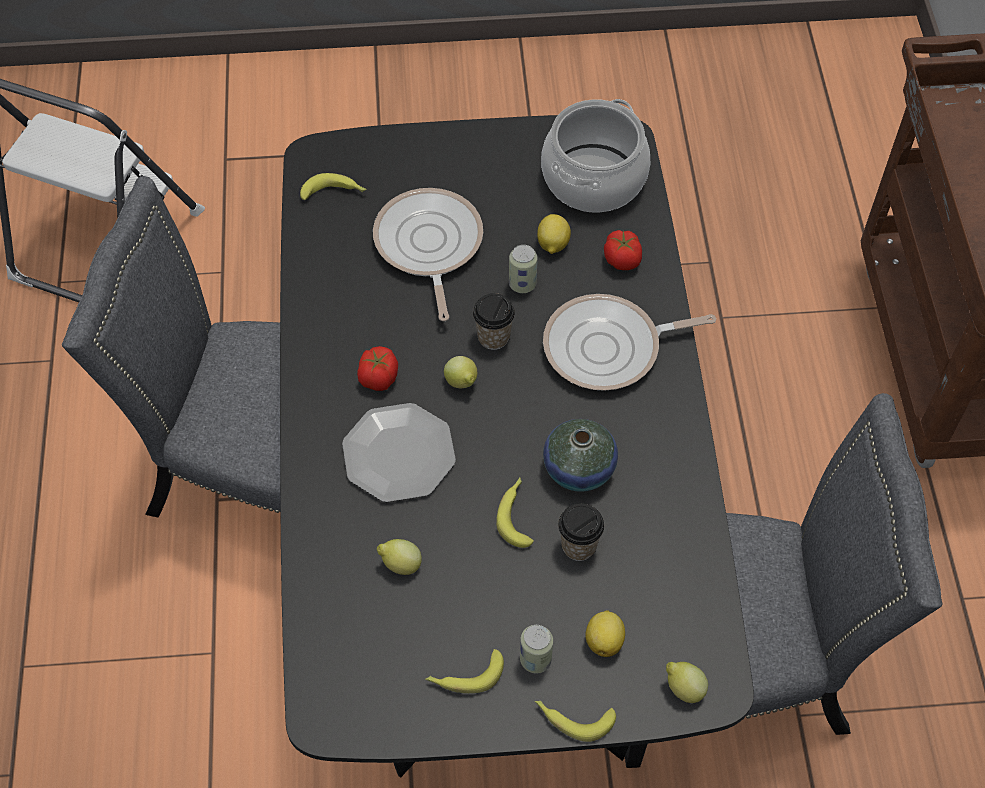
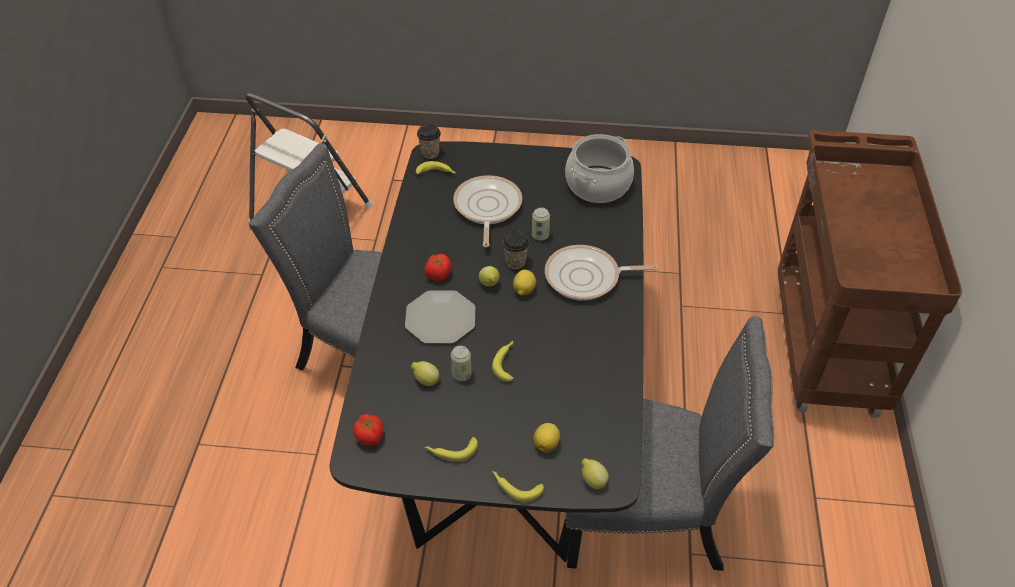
camera: 10 degrees right, 10 degrees down
(535, 660) = (499, 448): can -> can (461, 374)
(552, 244) = (564, 217): lemon -> lemon (523, 290)
(578, 546) = (542, 386): cup -> cup (430, 153)
(579, 469) = (552, 342): vase -> none
(622, 260) = (606, 230): tomato -> tomato (370, 436)

